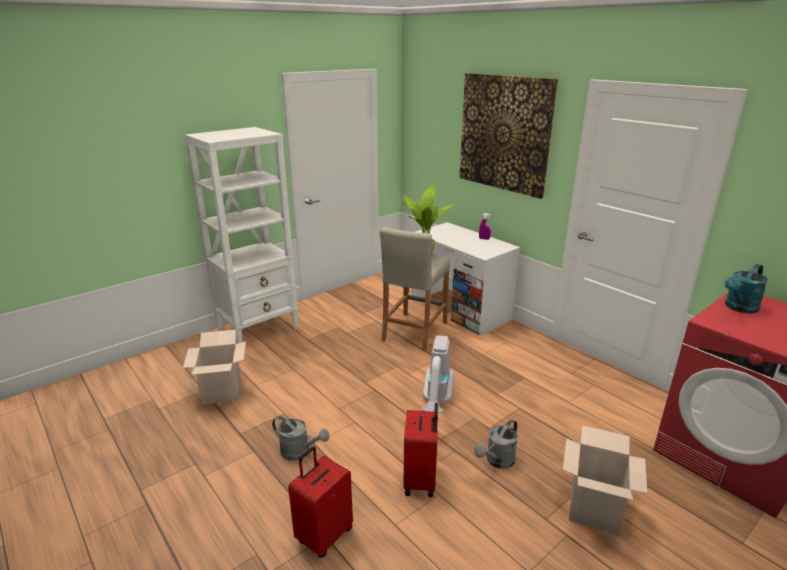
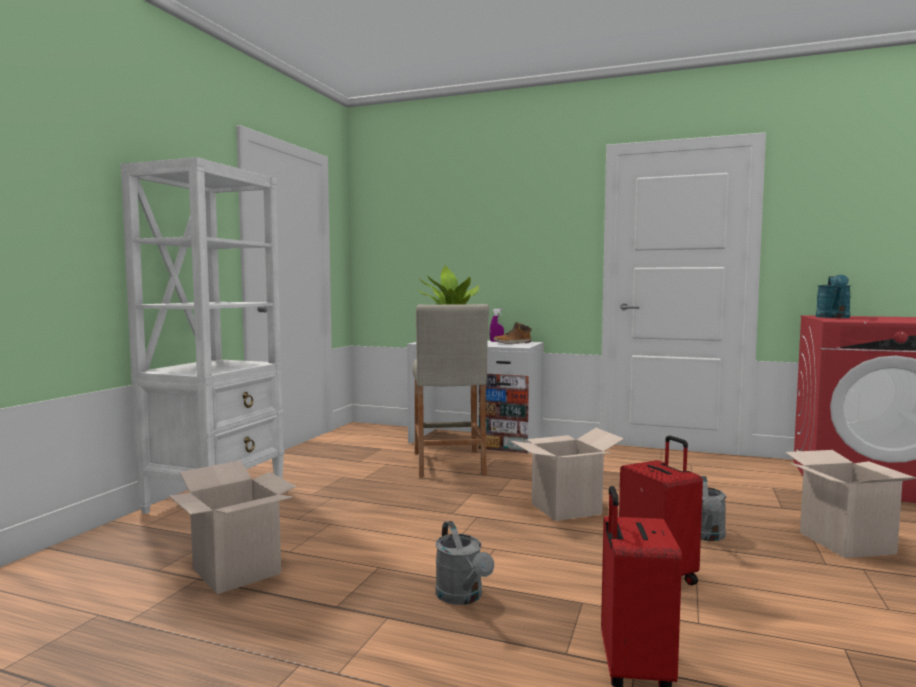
camera: 30 degrees left, 20 degrees down
(299, 452) = (463, 597): grey watering can -> grey watering can turned 75 degrees clockwise
(437, 401) = (566, 509): vacuum cleaner -> cardboard box
(489, 246) = (512, 343): none -> boot
(504, 133) = (506, 216): picture -> none

